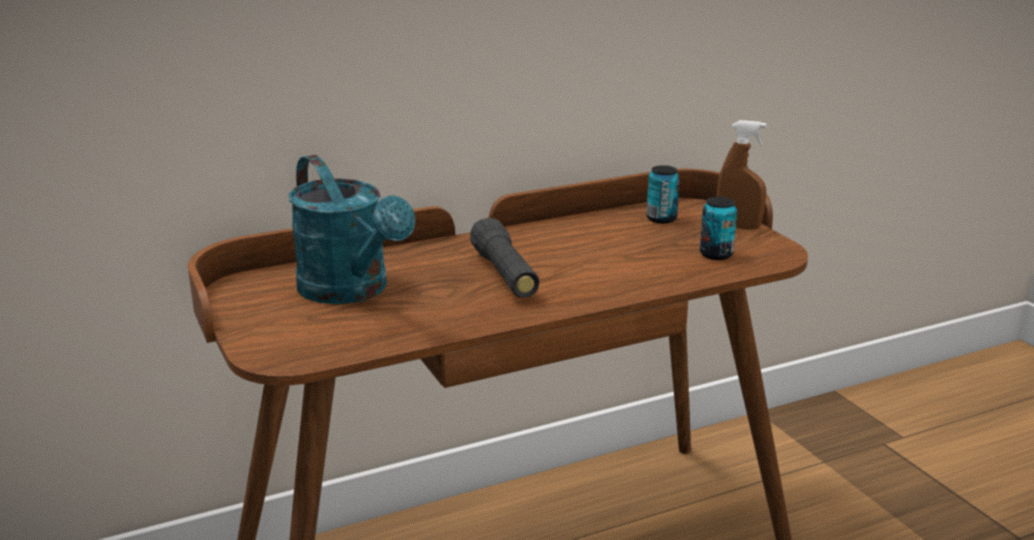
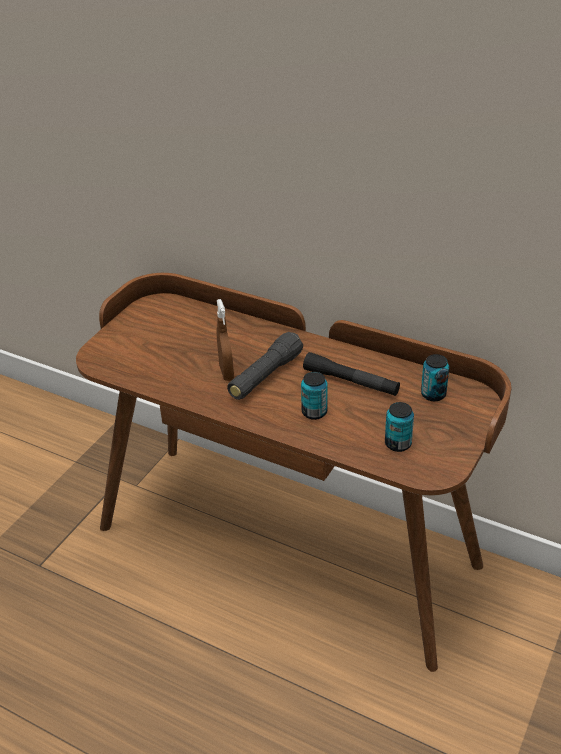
camera: 55 degrees right, 15 degrees up
(351, 291) = (187, 338): turquoise watering can -> none
(584, 242) = (351, 381): none -> black flashlight
(609, 272) = (314, 412): none -> can
(738, 226) = (464, 434): brown spray bottle -> brown spray bottle (226, 372)

